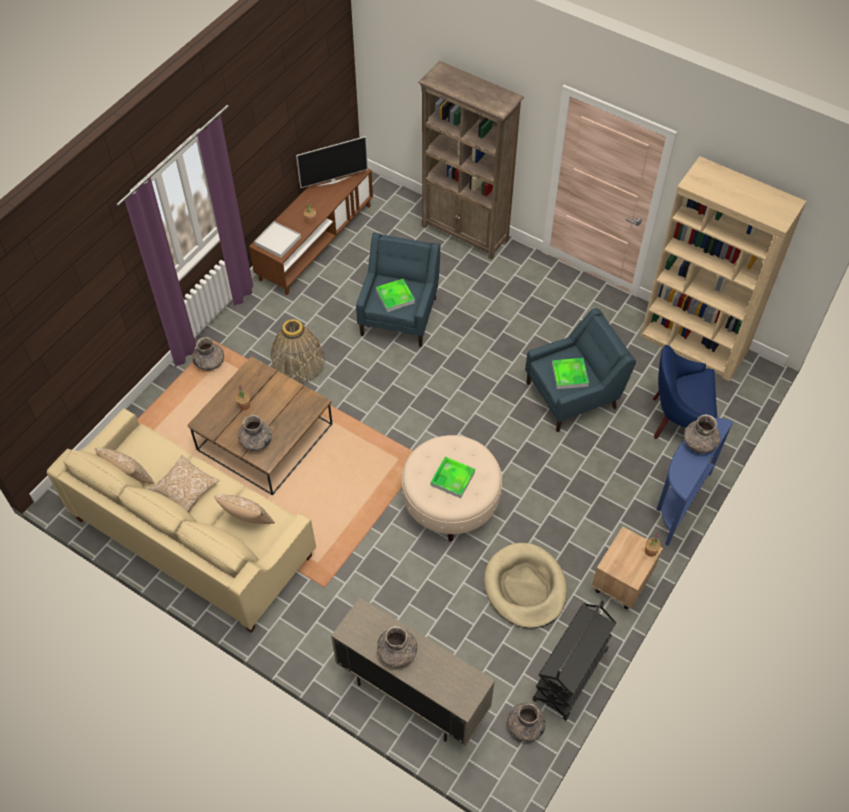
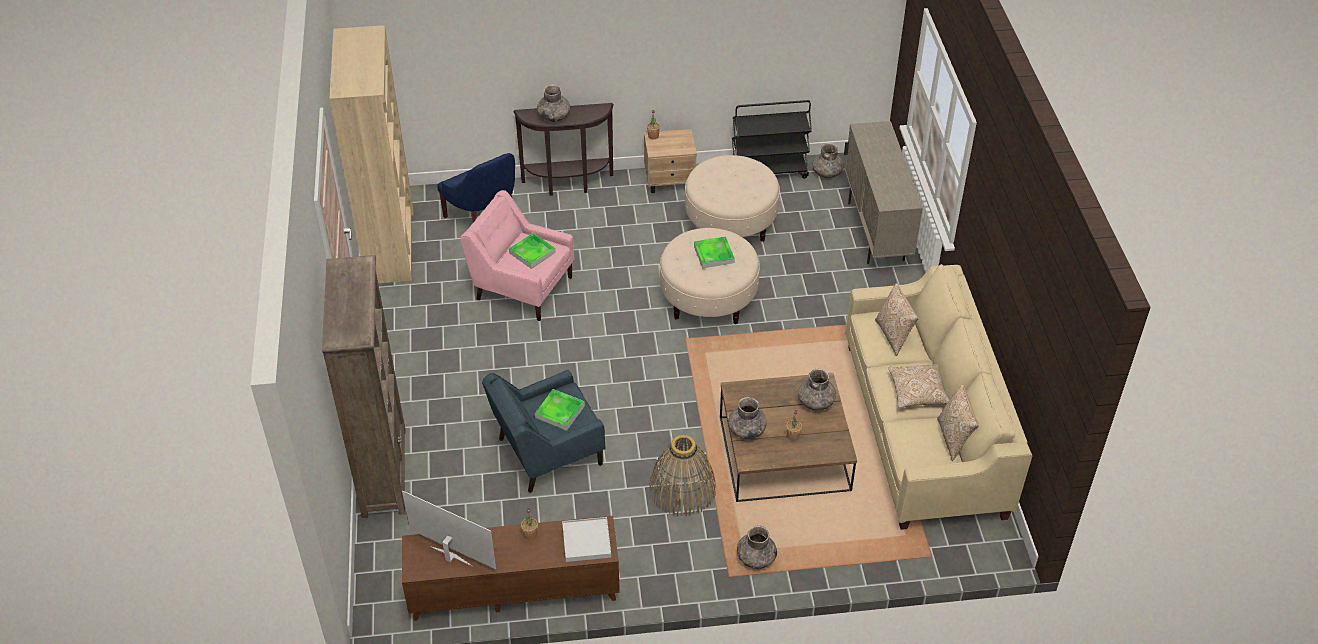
camera: 130 degrees left, 10 degrees down
(397, 652) = (891, 172): grey vase -> grey vase (746, 430)
(525, 587) = (731, 223): beige dog bed -> beige ottoman
(573, 395) = (522, 287): blue armchair -> pink armchair
(678, 502) = (568, 185): blue console table -> brown console table

